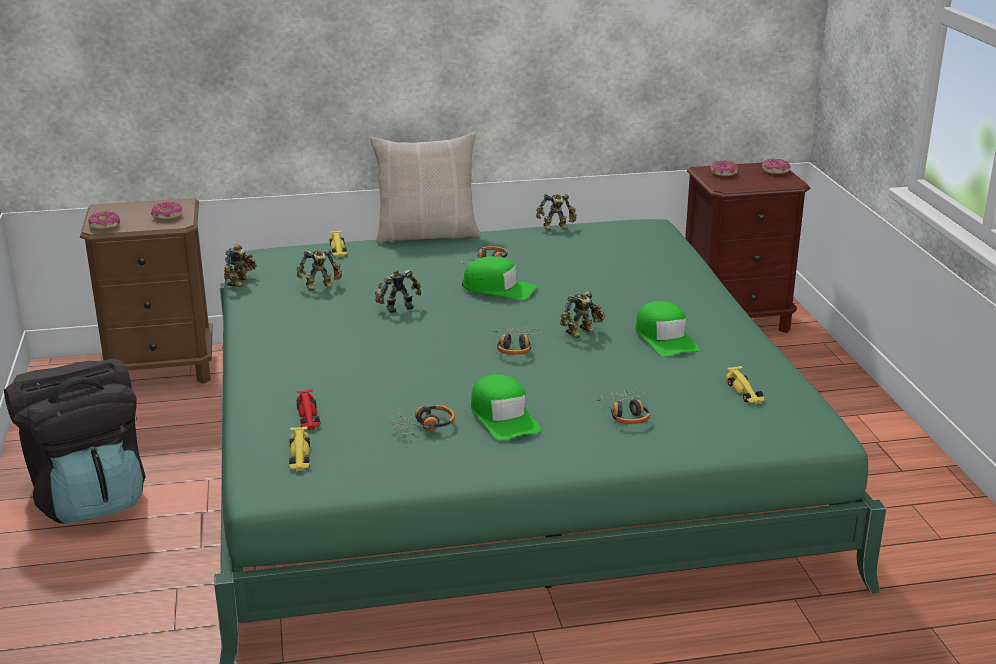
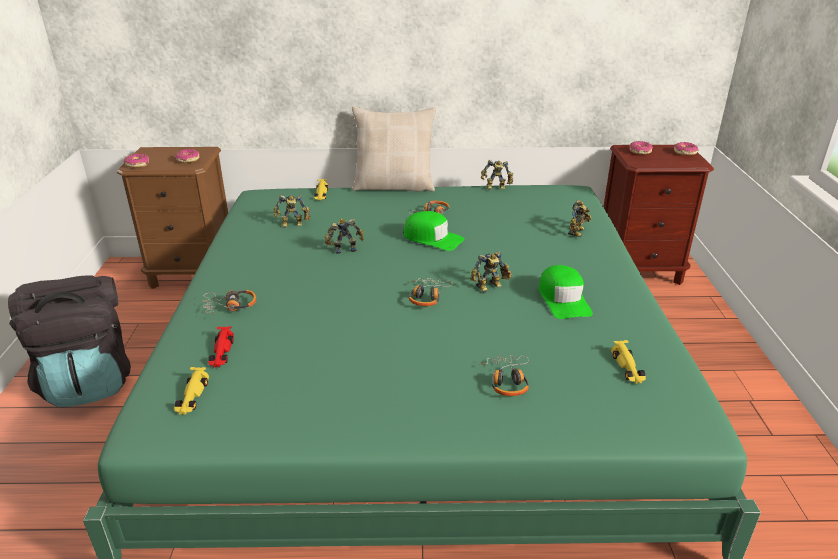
camera: 10 degrees right, 5 degrees up
(241, 282) = (235, 216): toy robot -> toy robot (578, 232)
(422, 427) = (315, 375): headphones -> headphones (230, 306)
(503, 417) = (391, 372): green cap -> none

